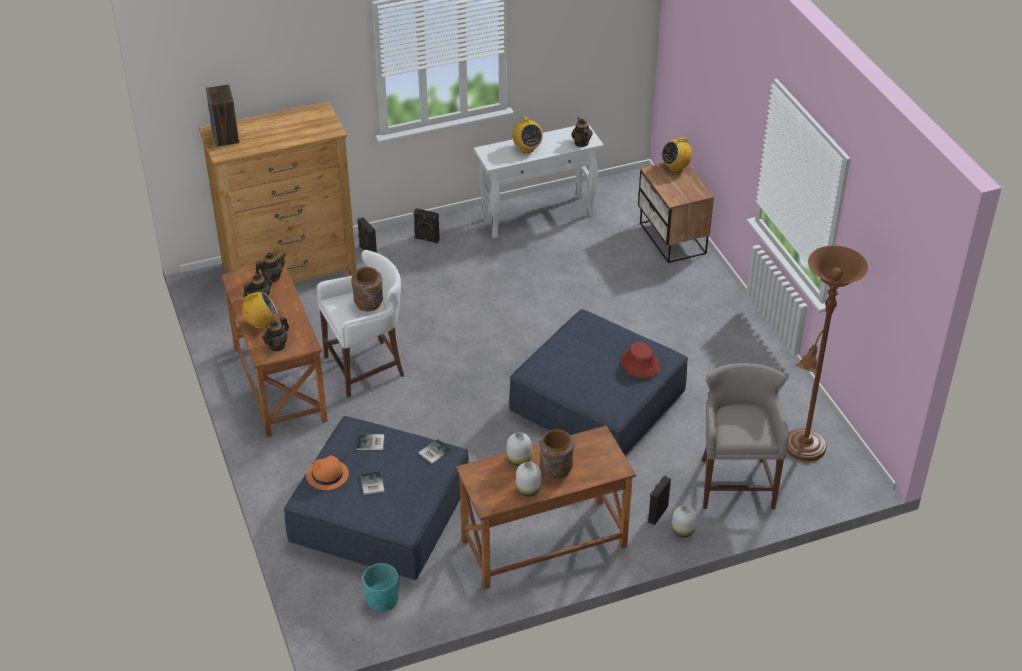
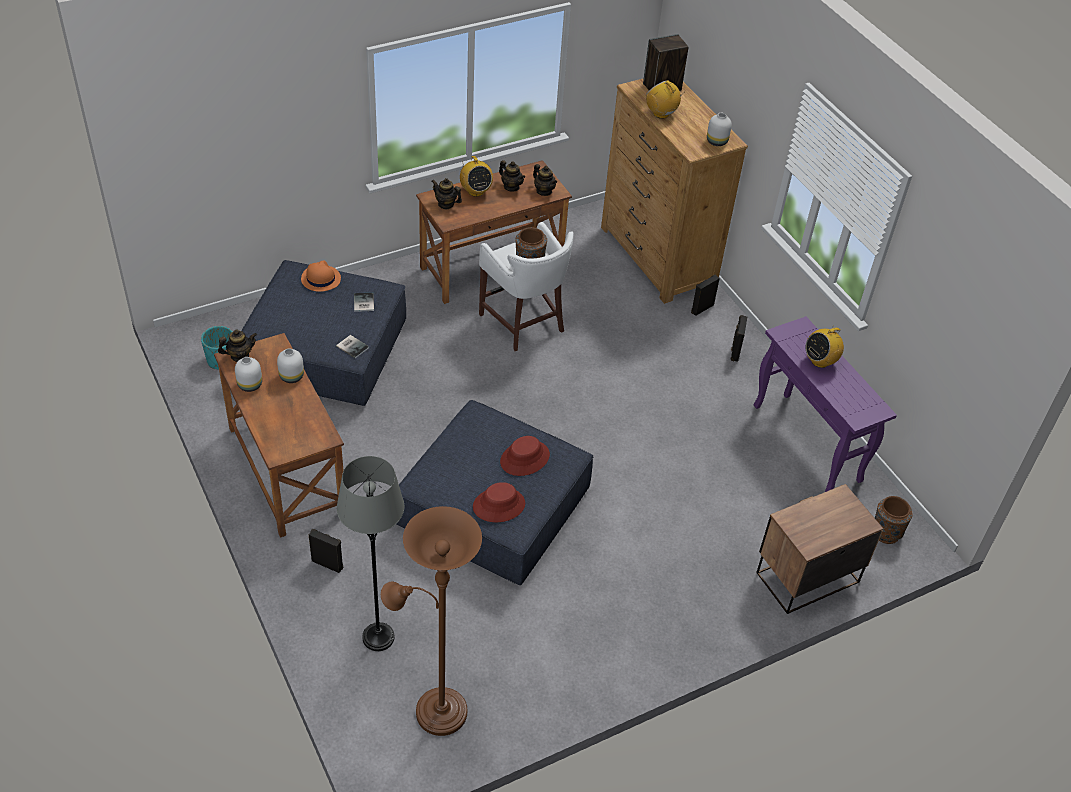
camera: 80 degrees right, 5 degrees up
(371, 484) = (309, 308): book -> none
(538, 216) = (807, 444): white console table -> purple console table
(556, 469) = (277, 404): brown vase -> brown vase (885, 532)
(581, 143) = (850, 409): teapot -> teapot (239, 356)
(588, 345) = (525, 458): none -> red hat
(676, 167) = (858, 520): radio -> radio (661, 114)
(683, 531) = (302, 587): white vase -> white vase (716, 142)
(735, 482) = (378, 637): grey stool -> grey floor lamp

